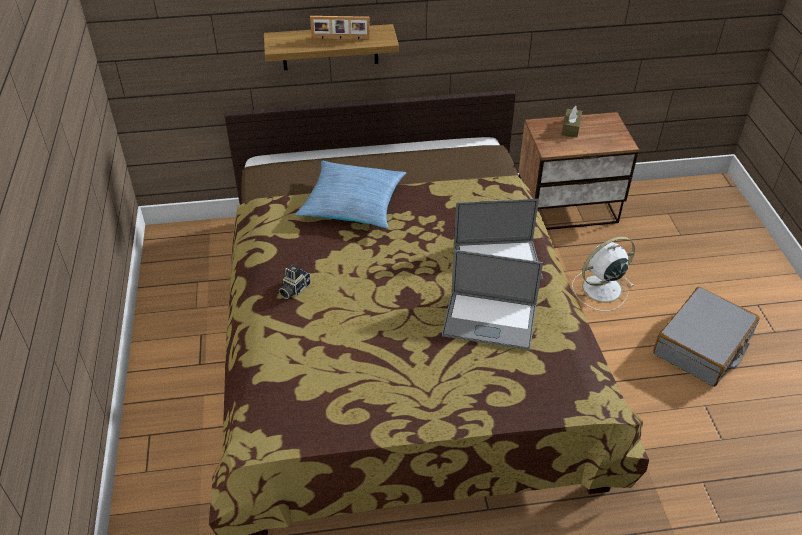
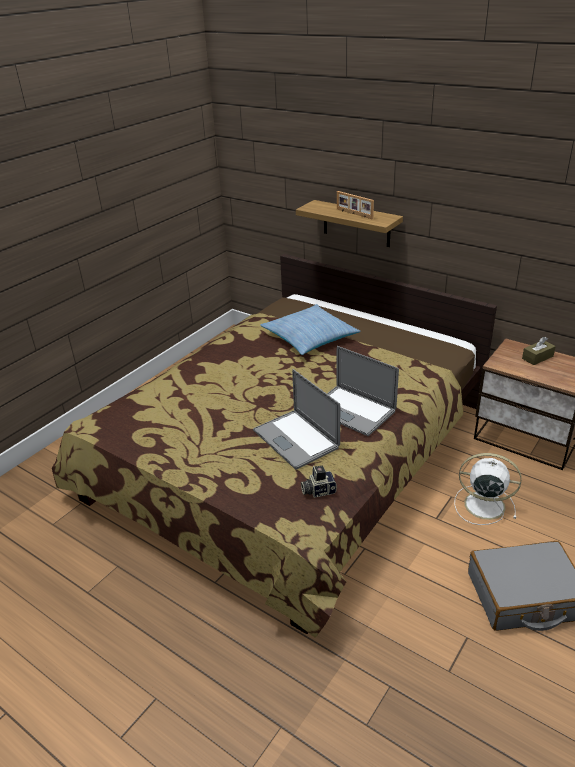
camera: 45 degrees right, 10 degrees down
(294, 289) = (211, 364): camera -> camera (318, 490)

